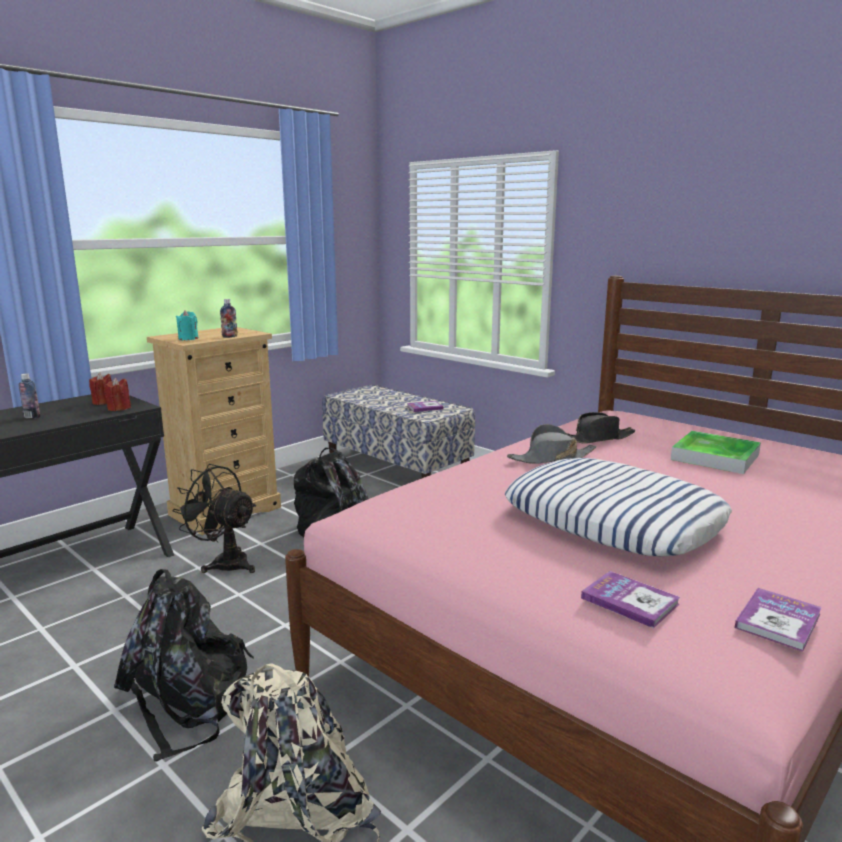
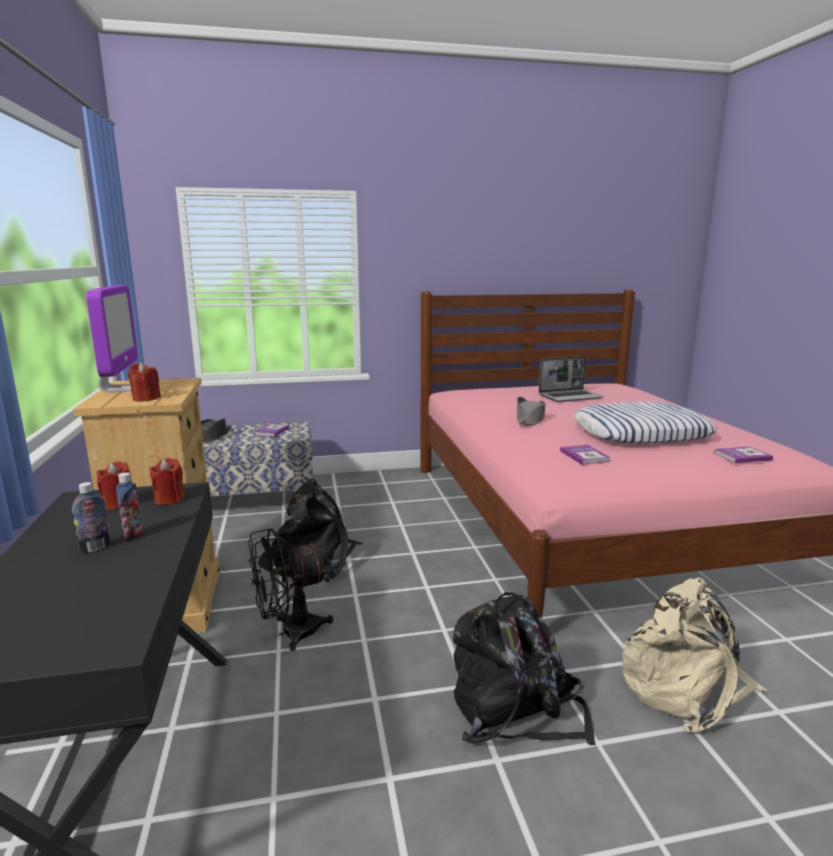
camera: 55 degrees left, 0 degrees up
(188, 339) = (146, 398): turquoise candle -> red candle
(209, 331) = (119, 389): none -> monitor
(229, 337) = (180, 387): bottle -> bottle (133, 535)
(598, 438) = (506, 404): black hat -> black hat (213, 437)
(715, 457) = (570, 397): tray -> laptop
(778, 621) = (771, 442): book -> book (584, 456)

